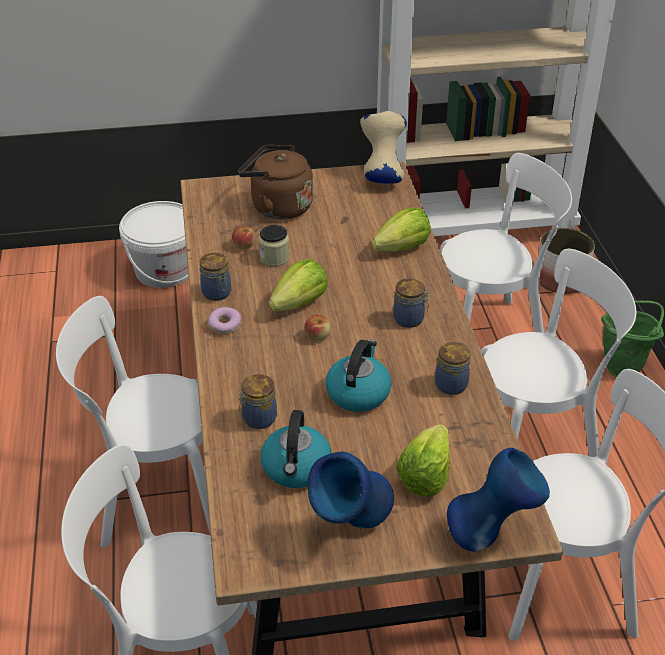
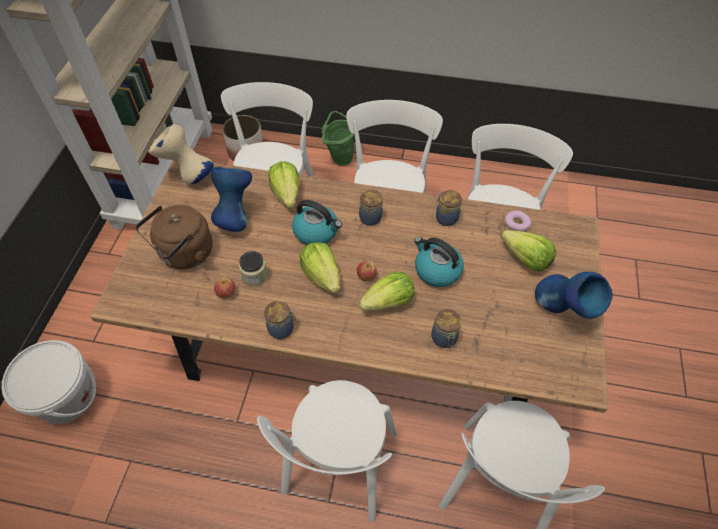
camera: 70 degrees left, 15 degrees up
(225, 325) = (326, 333): donut -> donut (516, 224)
(289, 362) = (389, 302): none -> lettuce
(296, 468) = (501, 328): kettle -> kettle (317, 232)
(492, 534) = (580, 244): blue vase -> blue vase (236, 217)

